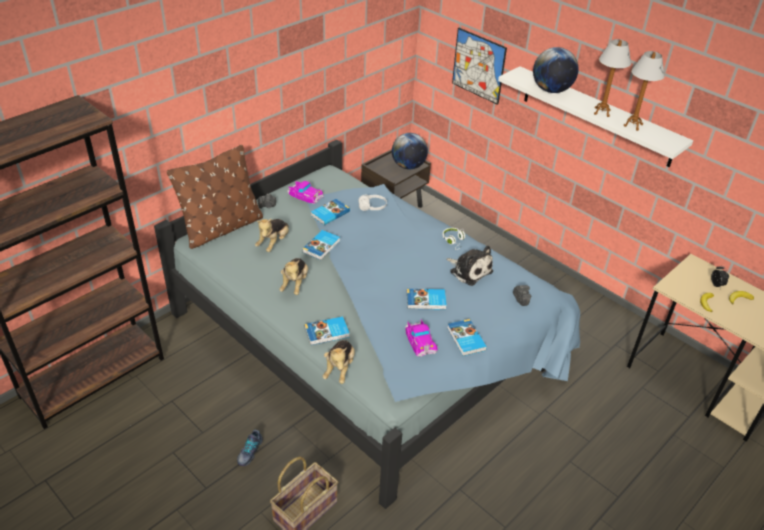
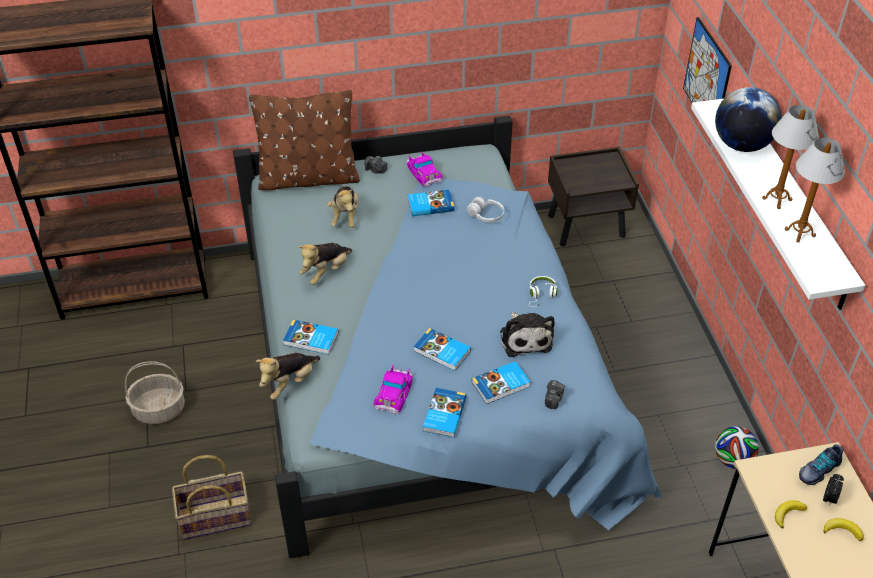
camera: 35 degrees right, 5 degrees up
(192, 456) = (159, 409): none -> basket
(249, 452) = (212, 432): shoe -> shoe (818, 470)
(274, 243) = (345, 216): plush toy -> plush toy turned 60 degrees counterclockwise
(322, 246) = (387, 241): book -> book (501, 385)
(408, 166) = (608, 179): globe -> none
(592, 308) = (732, 460): none -> football

